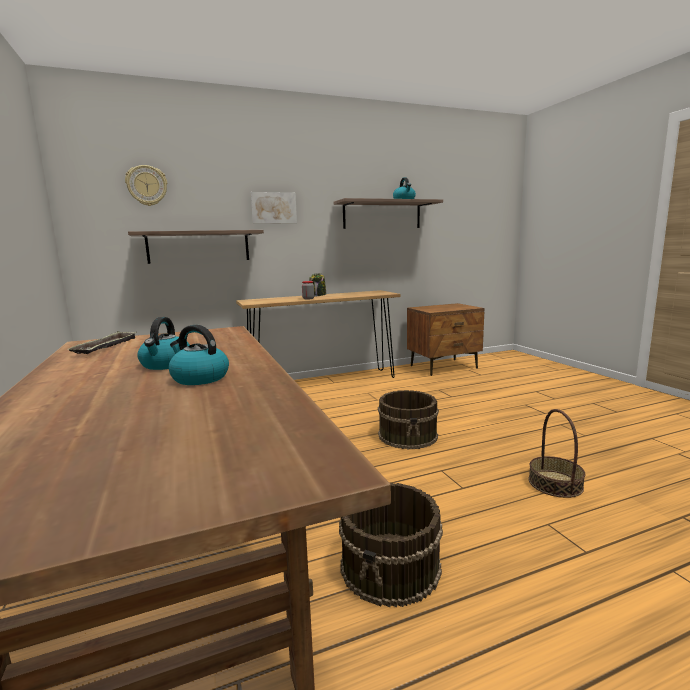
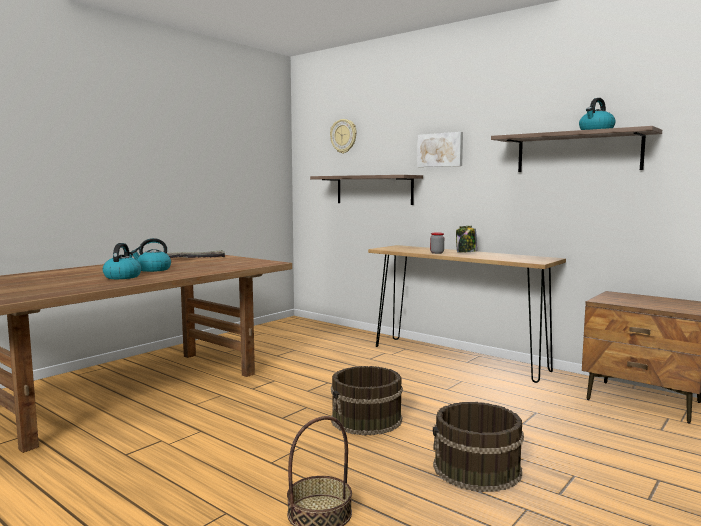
camera: 60 degrees right, 5 degrees down
(391, 566) = (134, 452): brown bucket -> brown bucket (477, 469)

